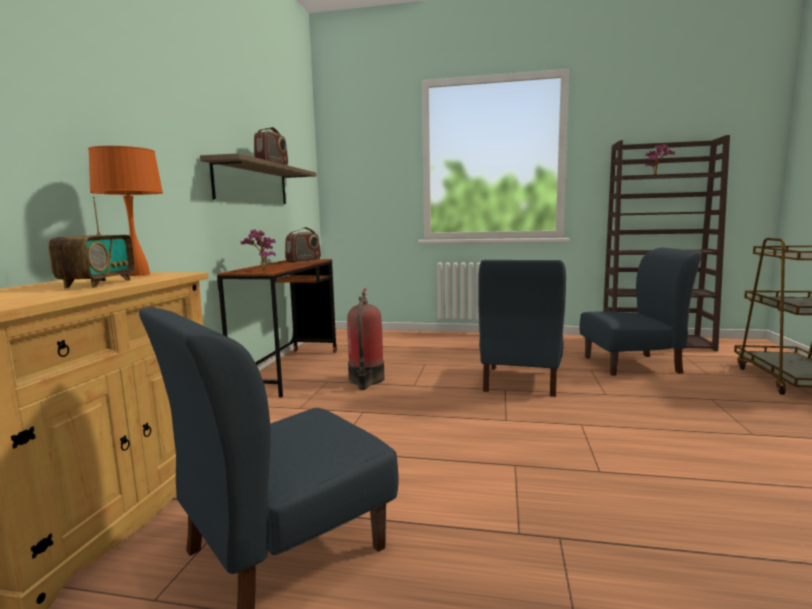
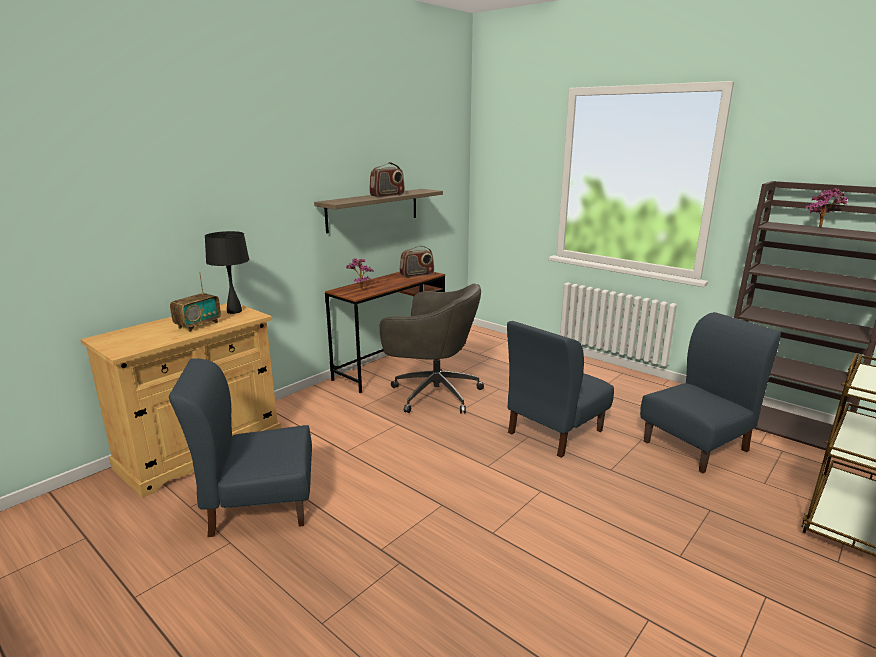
camera: 30 degrees right, 10 degrees up
(138, 274) = (234, 311): orange table lamp -> black table lamp
(366, 380) = (433, 393): fire extinguisher -> grey office chair
(632, 365) = (696, 446): blue chair -> blue chair turned 60 degrees counterclockwise

